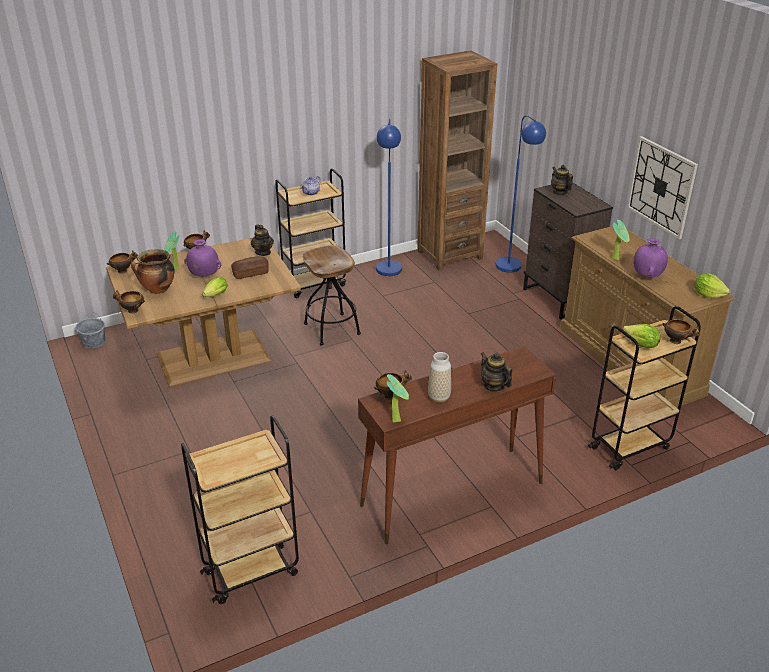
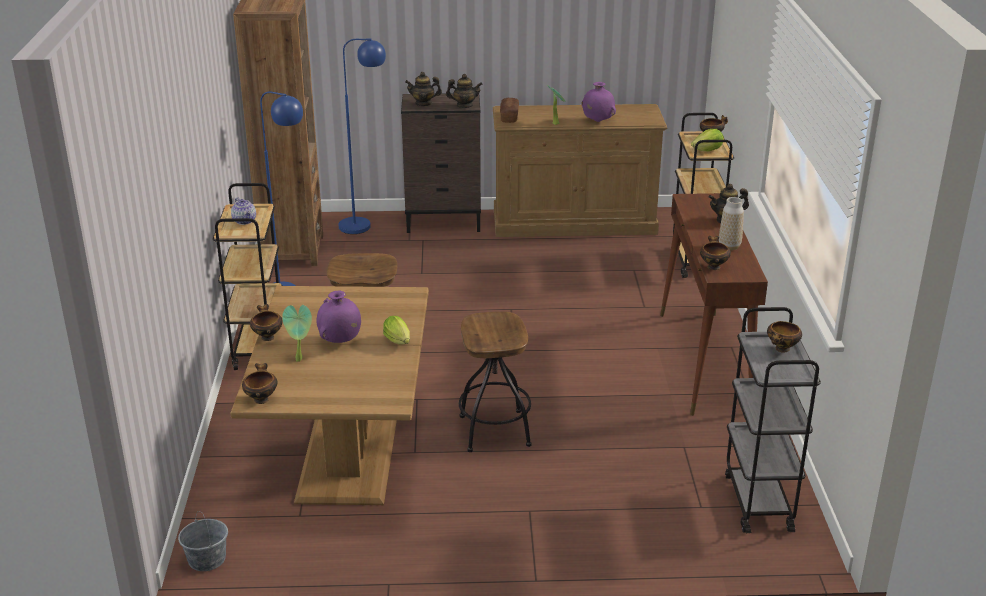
camera: 65 degrees left, 5 degrees down
(132, 311) = (379, 405): bowl -> bowl (782, 349)
(157, 290) = (343, 379): cooking pot -> none
(250, 273) = (367, 310): bread -> bread (509, 117)
(251, 575) = (759, 504): brown cart -> grey cart
(263, 252) = (322, 294): teapot -> teapot (464, 105)
(278, 408) = (494, 431): none -> brown stool
(397, 419) = (752, 271): potted plant -> none
(661, 187) = (539, 45): wall clock -> none
(708, 294) = (646, 110): lettuce -> none

